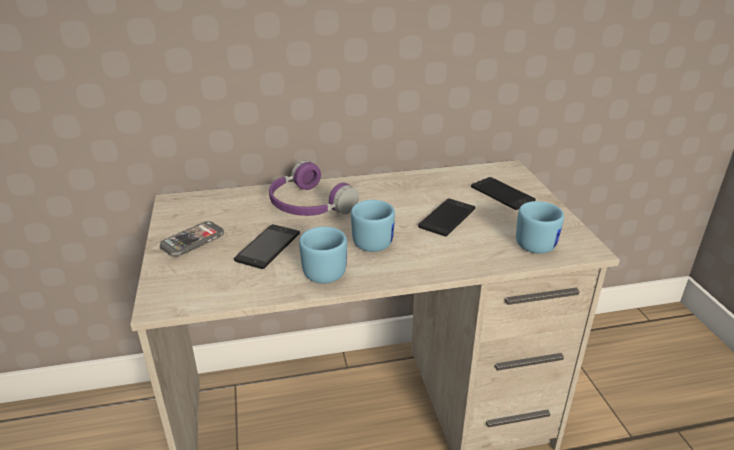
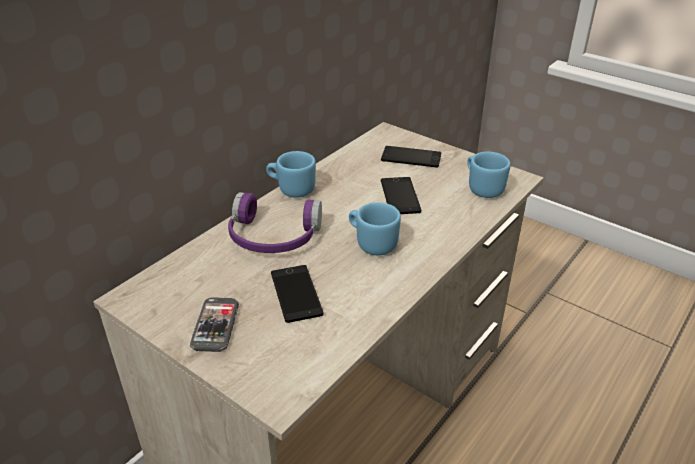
camera: 40 degrees left, 5 degrees up
(321, 270) = (370, 289): blue mug -> blue mug (291, 189)

